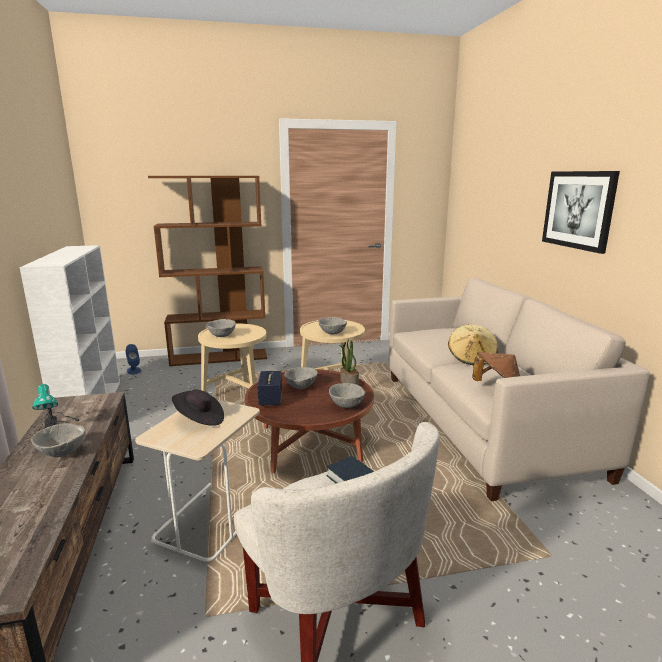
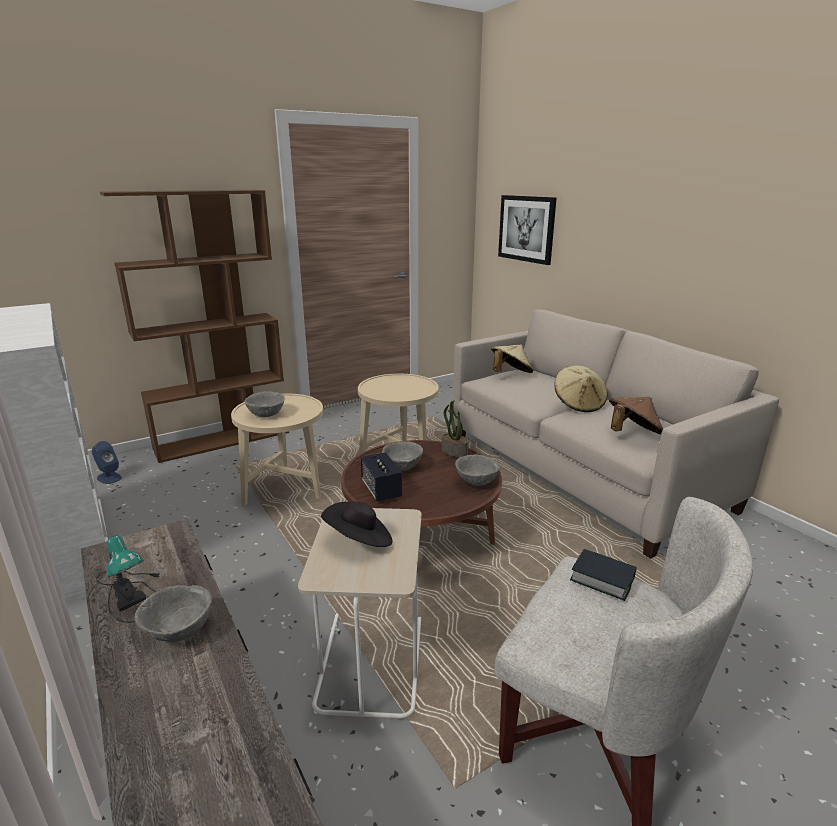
camera: 20 degrees left, 5 degrees up
(332, 333) = (403, 393): grey bowl -> none
(434, 330) = (510, 374): none -> beige hat
(578, 209) = (675, 229): picture -> picture (526, 228)

